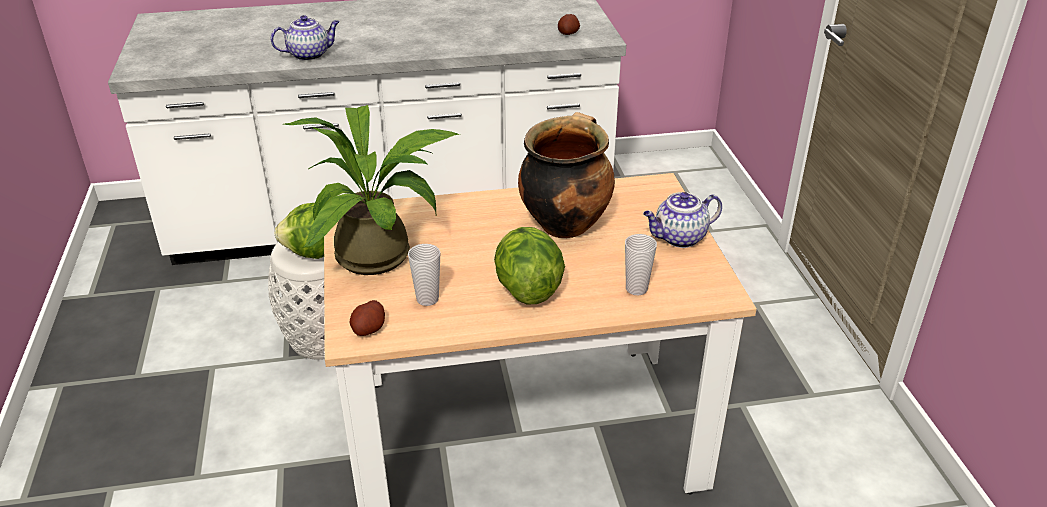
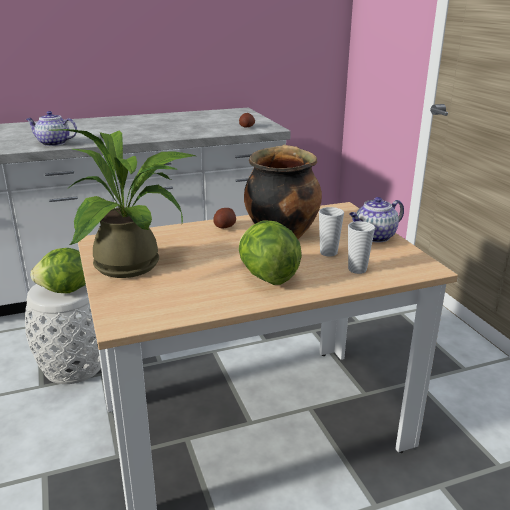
camera: 10 degrees left, 10 degrees down
(309, 55) = (53, 143): teapot -> teapot turned 135 degrees counterclockwise
(369, 329) = (135, 315): potato -> potato (225, 227)
(427, 299) = (183, 290): cup -> cup (328, 253)

